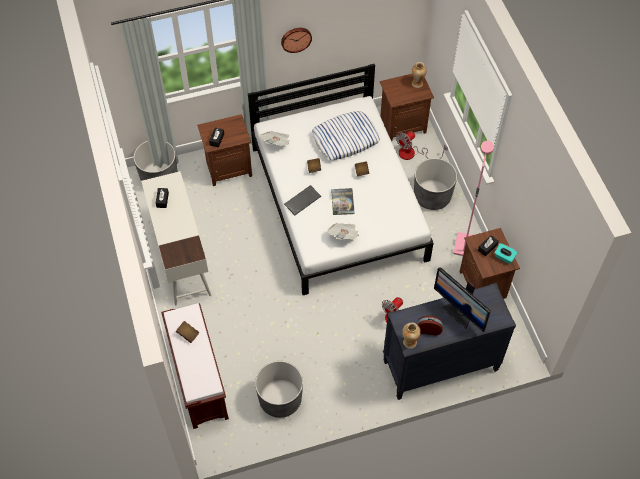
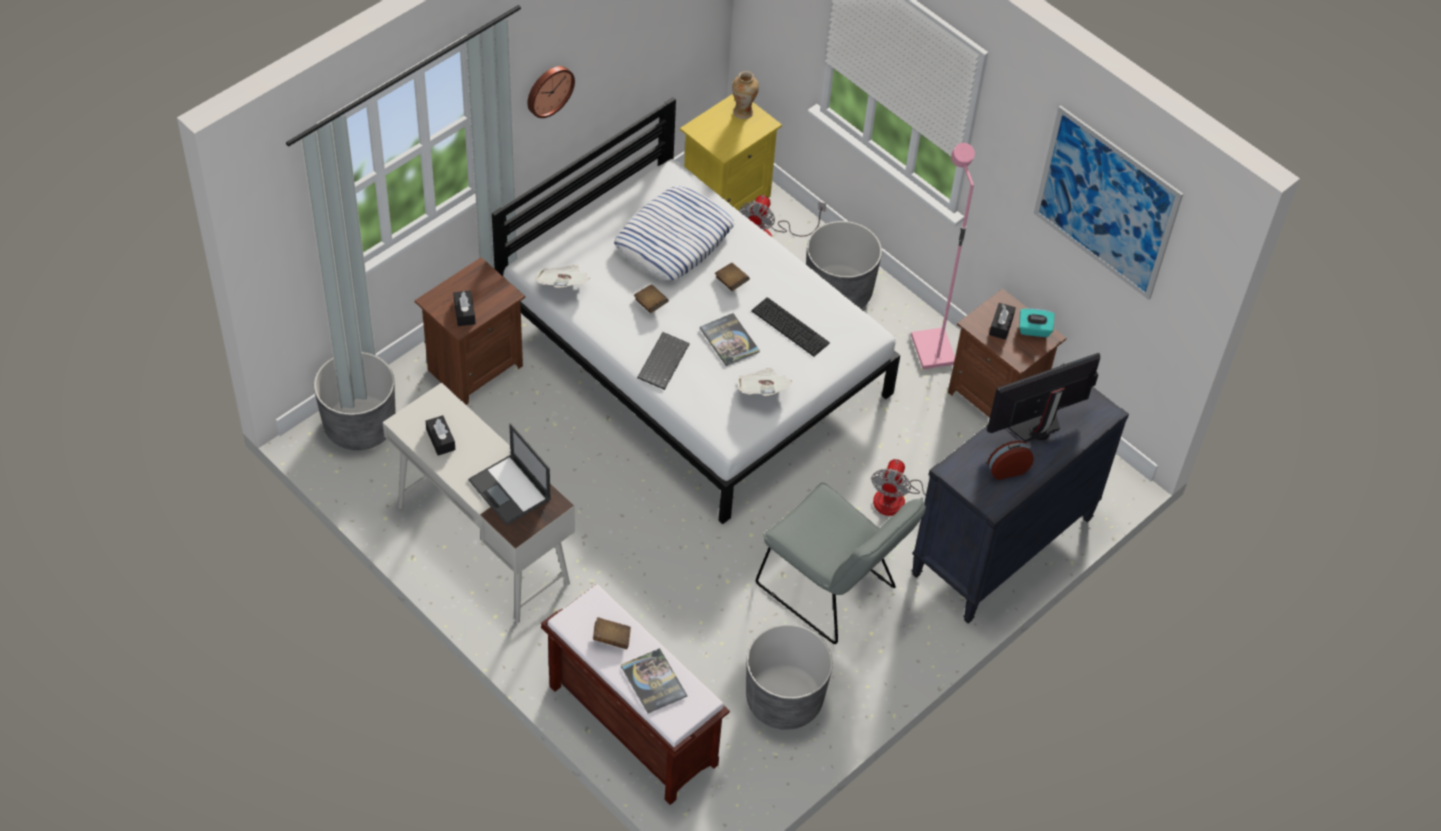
camera: 30 degrees left, 5 degrees down
(180, 239) = (510, 490): none -> laptop
(195, 365) = (653, 681): none -> book
(337, 353) = (832, 592): none -> grey chair
(378, 206) = (790, 327): none -> keyboard
(402, 125) = (724, 197): brown nightstand -> yellow nightstand
(409, 342) = (990, 500): vase -> none
(459, 312) = (1037, 427): monitor -> monitor turned 135 degrees clockwise
(544, 203) = (1106, 203): none -> picture

